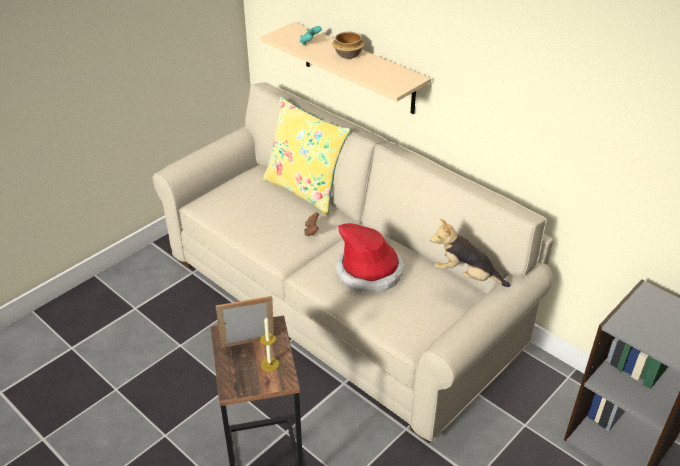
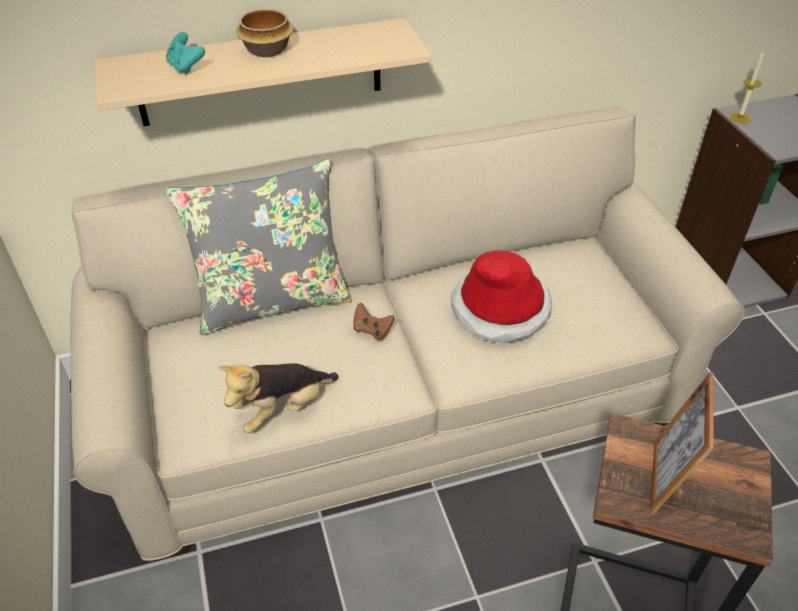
camera: 60 degrees left, 5 degrees up
(270, 364) = (712, 467): candle -> candle (740, 118)
(305, 189) = (272, 300): yellow pillow -> grey pillow
(466, 276) = (602, 224): plush toy -> plush toy (283, 409)

